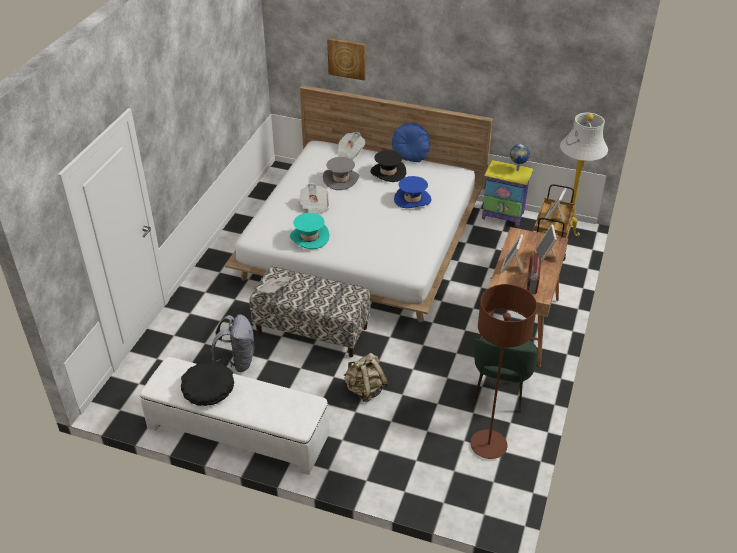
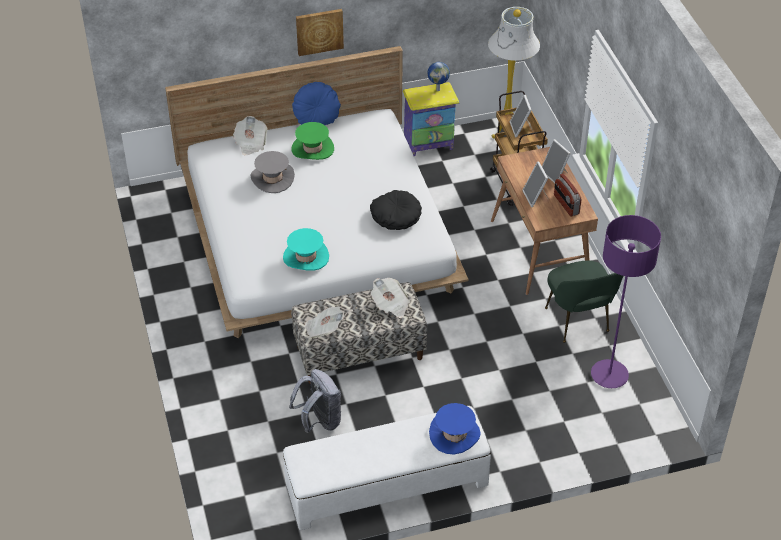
camera: 35 degrees left, 5 degrees up
(207, 390) = (359, 456): black pillow -> black pillow (396, 217)
(314, 207) = (277, 222): newspaper -> newspaper (390, 305)
(347, 58) = (218, 38): picture -> picture (319, 31)
(365, 390) = (463, 383): beige backpack -> none
(388, 172) = (312, 149): black hat -> green hat
(412, 199) = (365, 168): blue hat -> blue hat (454, 434)
(488, 445) = (609, 375): brown floor lamp -> purple floor lamp

